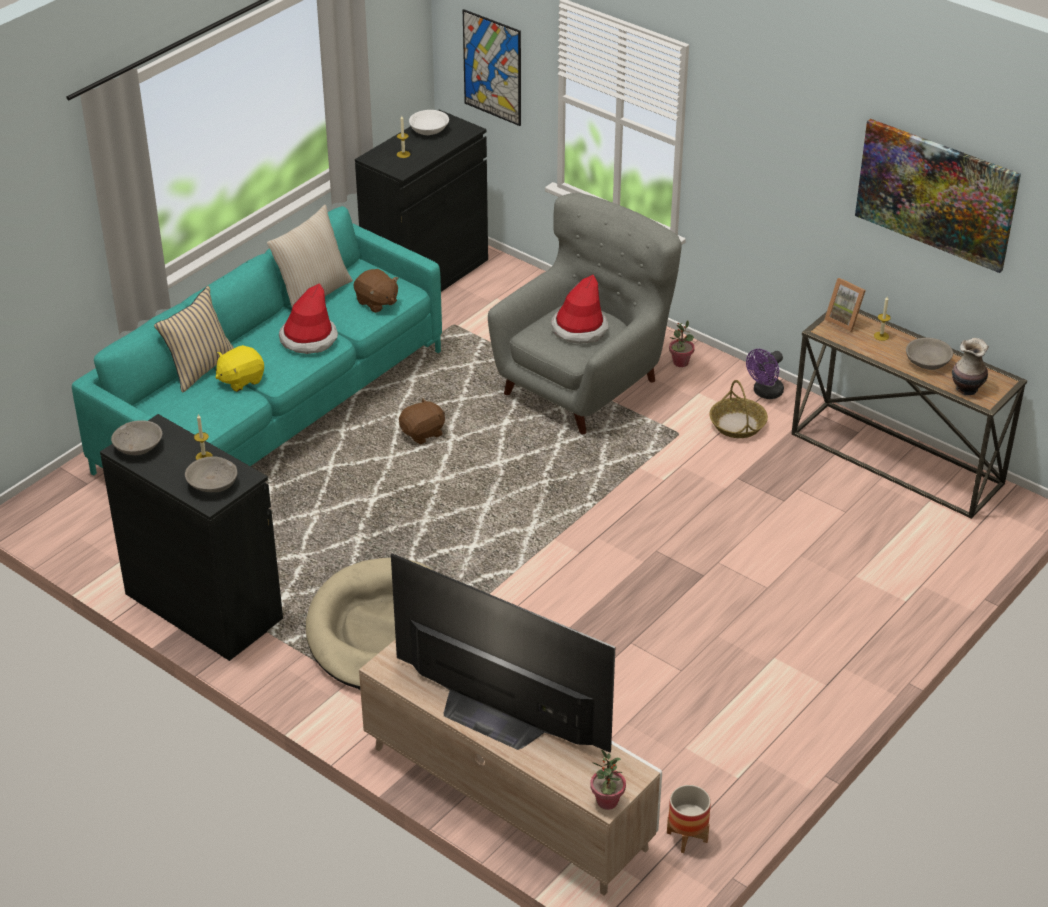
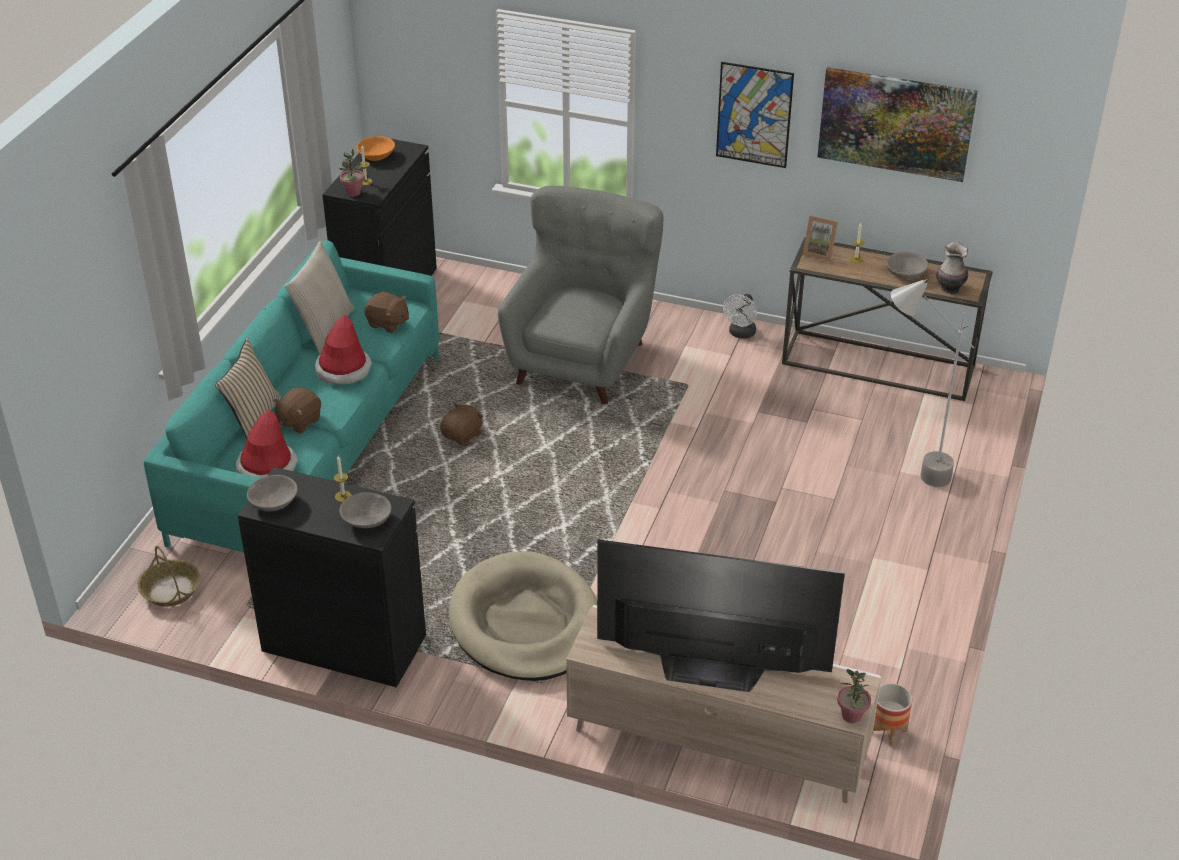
camera: 20 degrees left, 0 degrees up
(240, 380) = (299, 421): yellow plush toy -> brown plush toy
(429, 130) = (376, 155): white bowl -> orange bowl
(492, 67) = (425, 86): picture -> picture (754, 115)
(579, 329) = (580, 309): hat -> hat (267, 467)
(680, 362) = (655, 323): potted plant -> potted plant (353, 192)
(737, 424) = (732, 366): basket -> basket (170, 590)
(765, 393) = (741, 334): purple fan -> white fan
(864, 580) = (909, 473): none -> grey floor lamp

